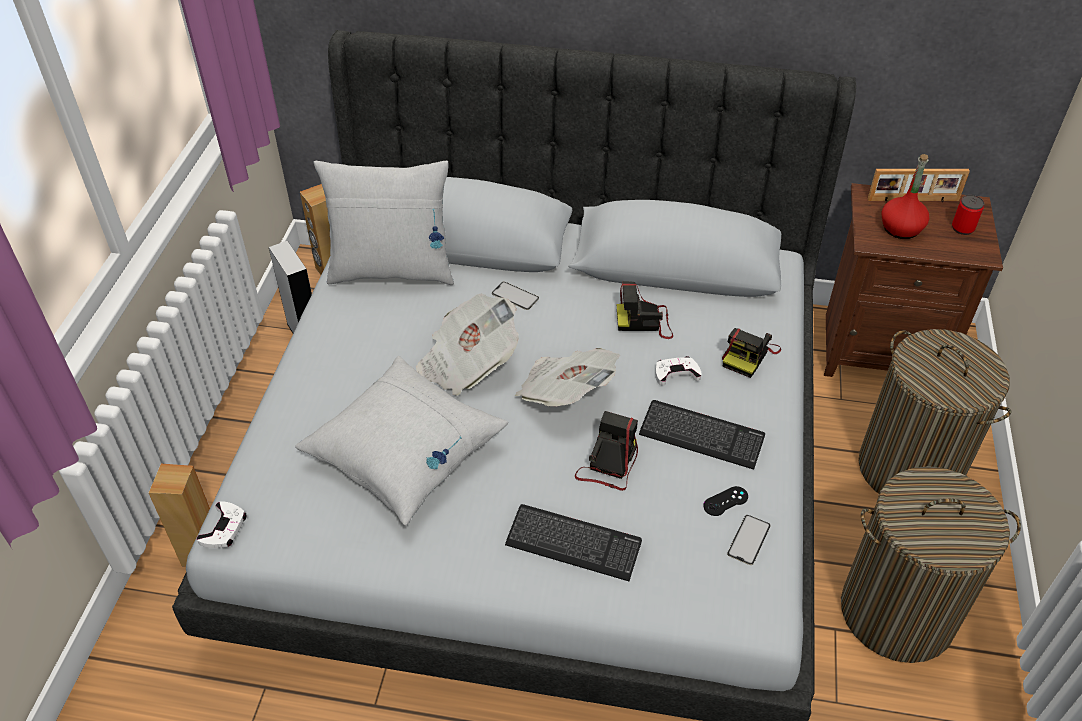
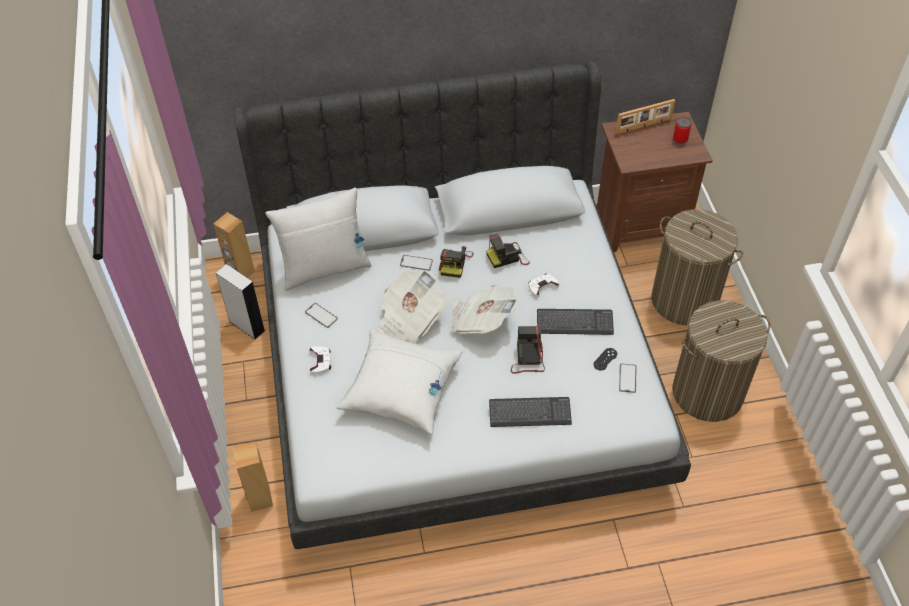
camera: 20 degrees left, 5 degrees up
(224, 528) = (313, 473): white game controller -> white game controller (320, 361)
(355, 326) = (321, 315): none -> phone
(748, 355) = (580, 261): camera -> camera (454, 263)
(901, 228) = (643, 149): red bottle -> none

